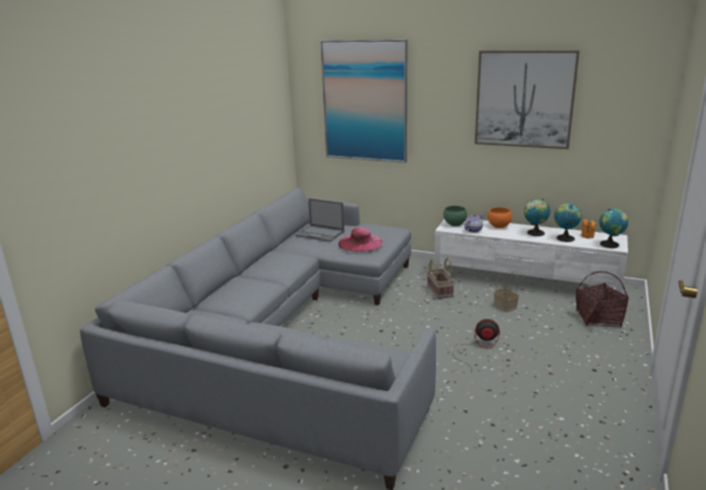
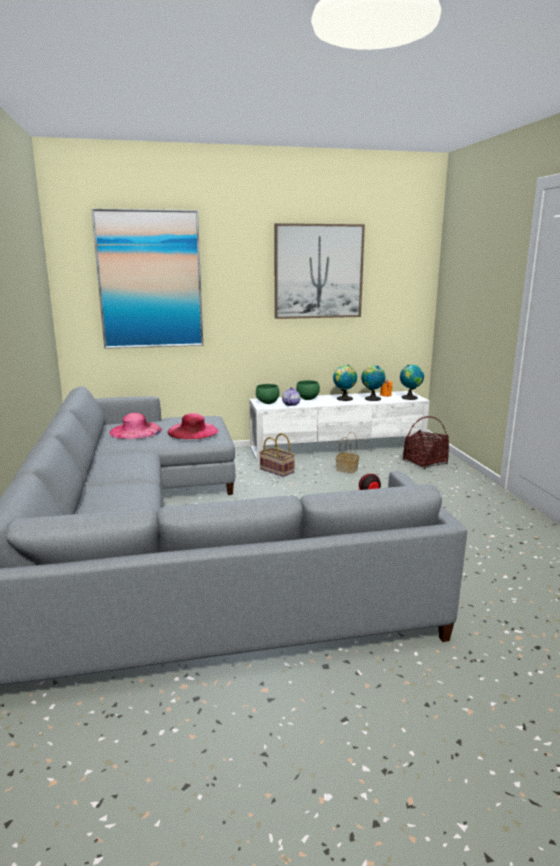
camera: 35 degrees left, 5 degrees down
(320, 234) = (135, 431): laptop -> pink hat
(498, 226) = (307, 399): orange bowl -> green bowl

